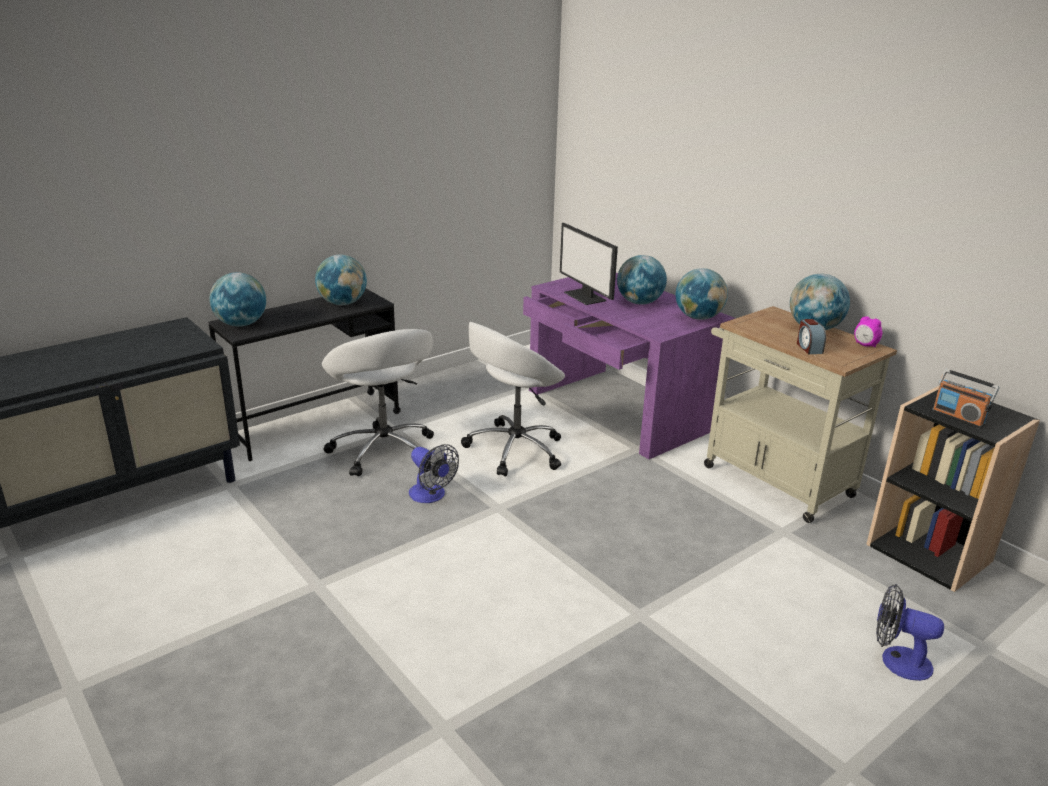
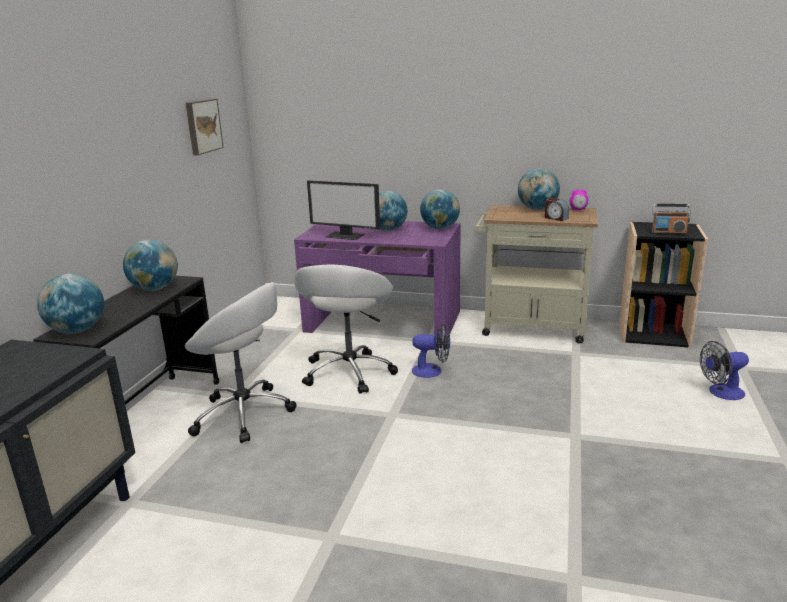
camera: 35 degrees left, 5 degrees down
(431, 496) = (331, 429): fan -> fan (432, 371)
(473, 141) = (202, 126): none -> picture

